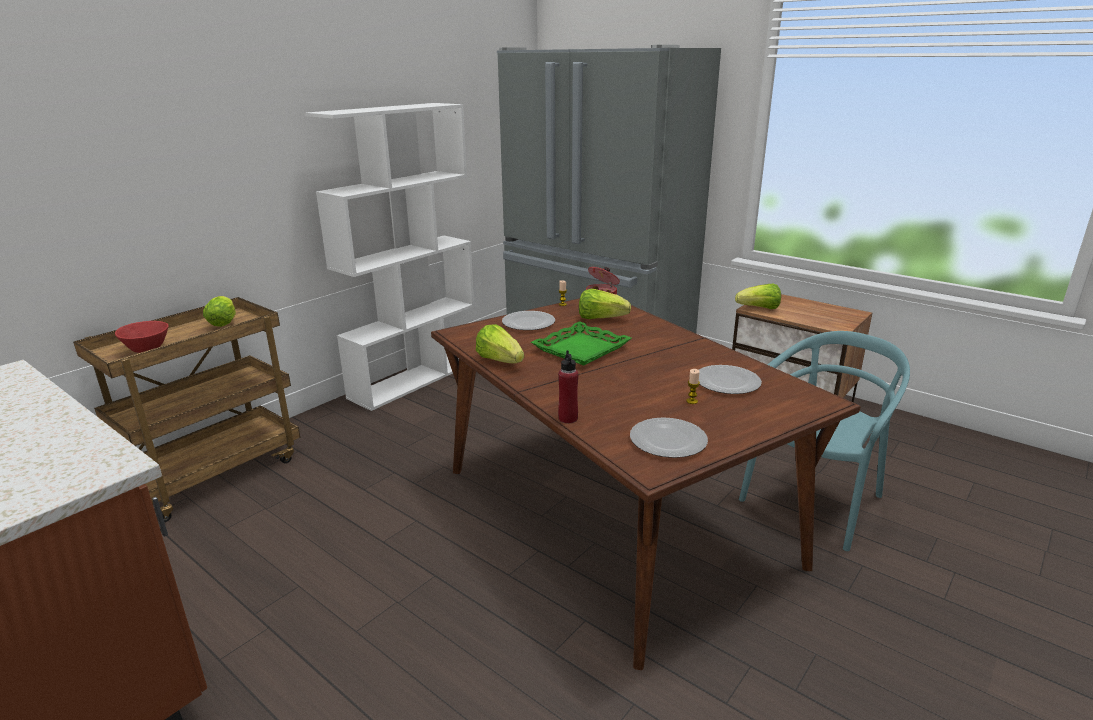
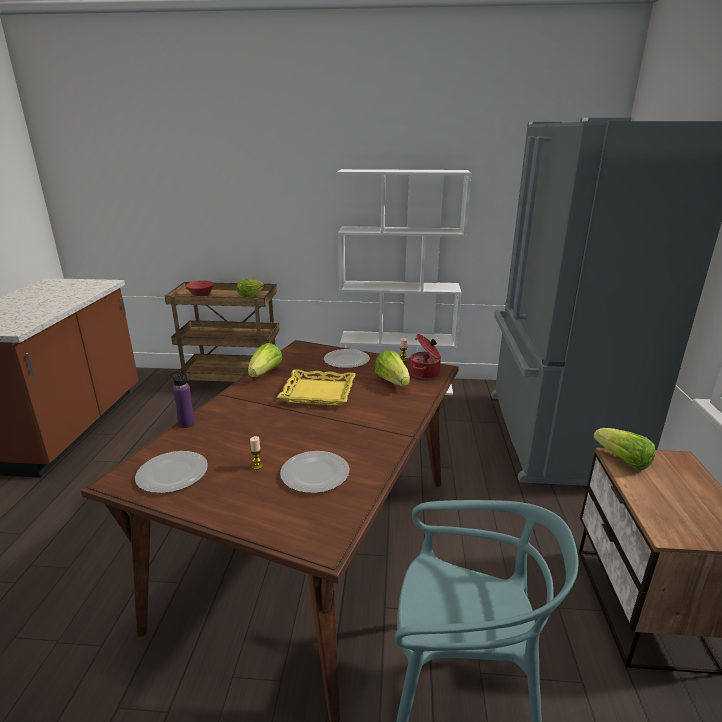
camera: 55 degrees right, 0 degrees up
(568, 418) = (186, 423): red bottle -> purple bottle
(581, 349) = (318, 392): green tray -> yellow tray

